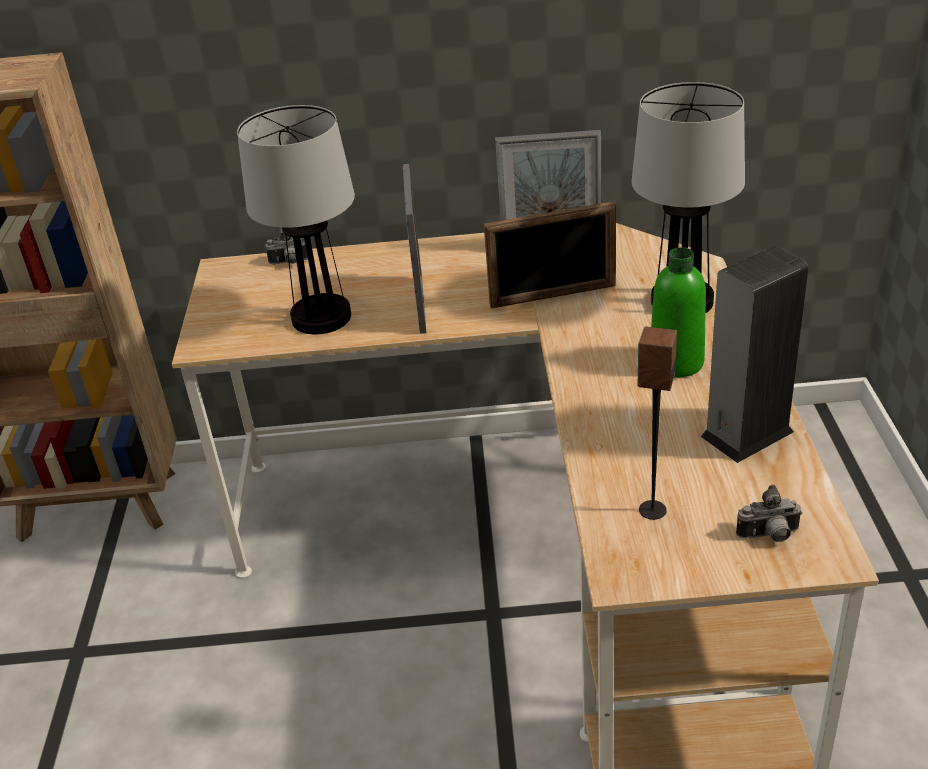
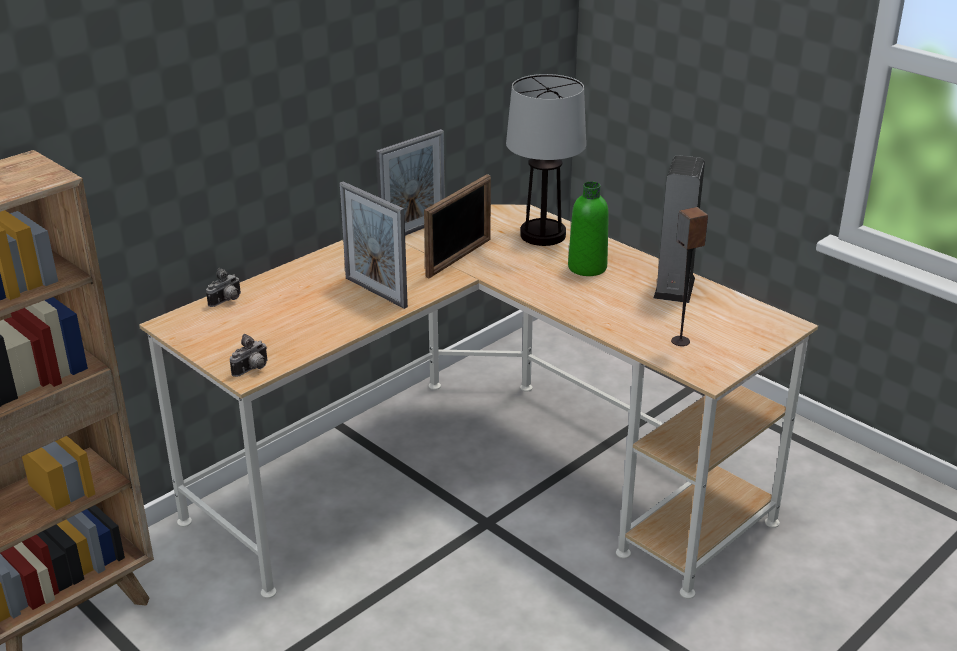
camera: 45 degrees left, 5 degrees down
(322, 317) = (314, 324): table lamp -> none
(769, 536) = (749, 328): camera -> camera (252, 370)

